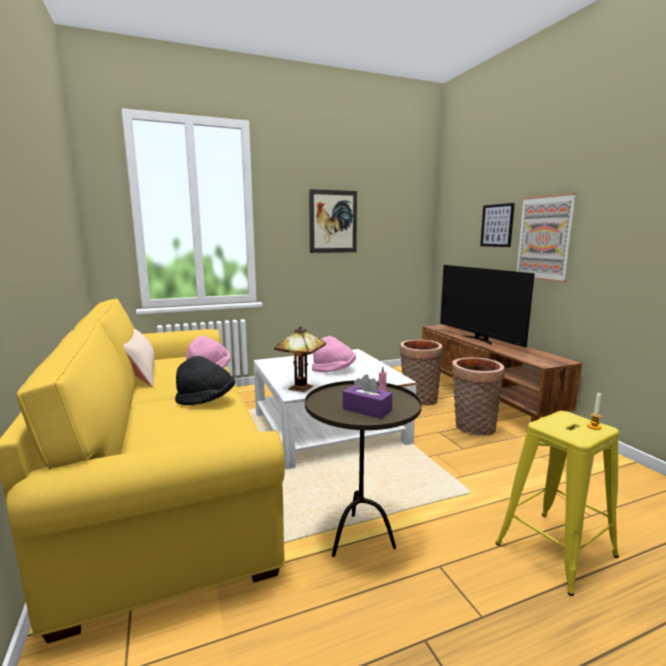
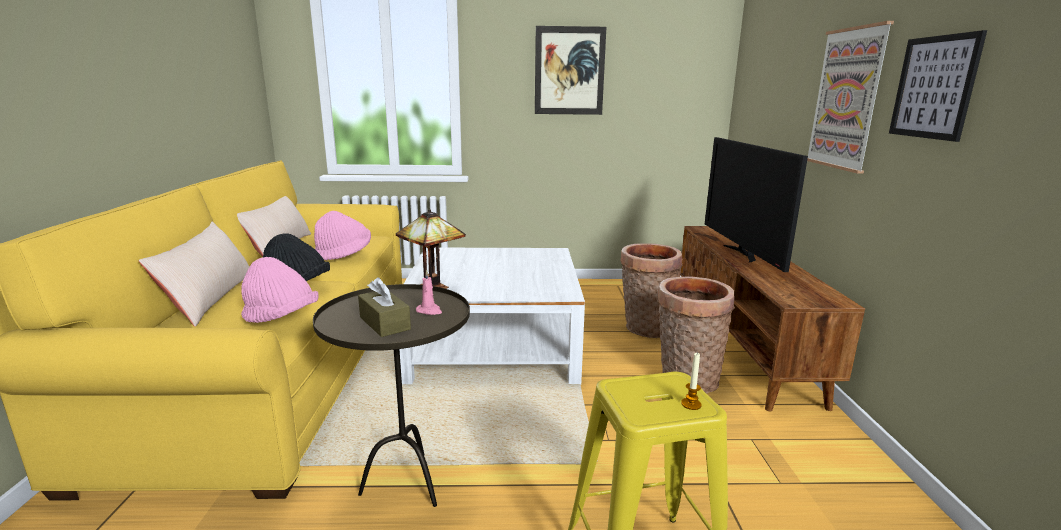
camera: 20 degrees right, 5 degrees up
(140, 420) = (210, 298): none -> beige pillow
(334, 370) = (500, 271): pink hat -> pink hat (281, 318)
(367, 409) = (384, 323): purple tissue box -> brown tissue box
(497, 225) = (796, 77): picture -> picture (934, 87)

